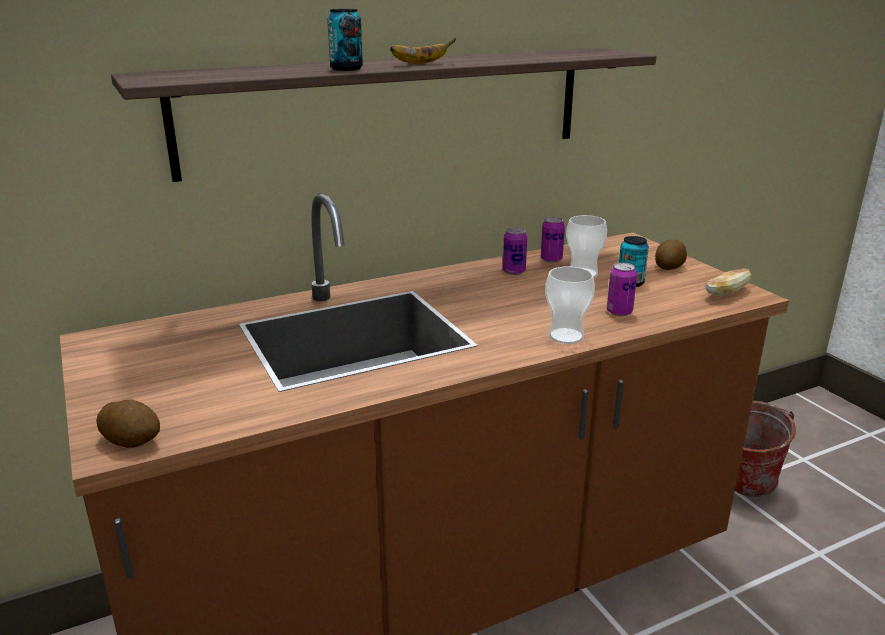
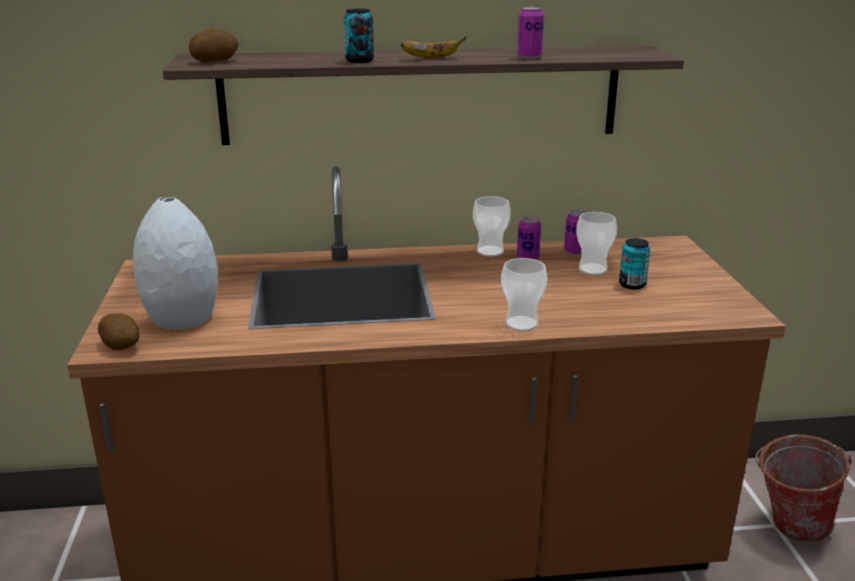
camera: 20 degrees right, 0 degrees up
(186, 393) = (180, 318): none -> grey vase
(472, 269) = (490, 251): none -> cup
(619, 312) = (593, 310): can -> can (529, 57)
(669, 266) = (689, 274): potato -> potato (215, 61)
(725, 293) = (722, 309): bread -> none

